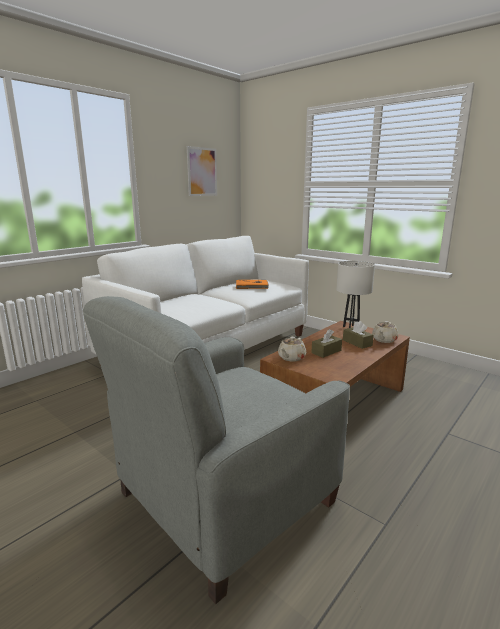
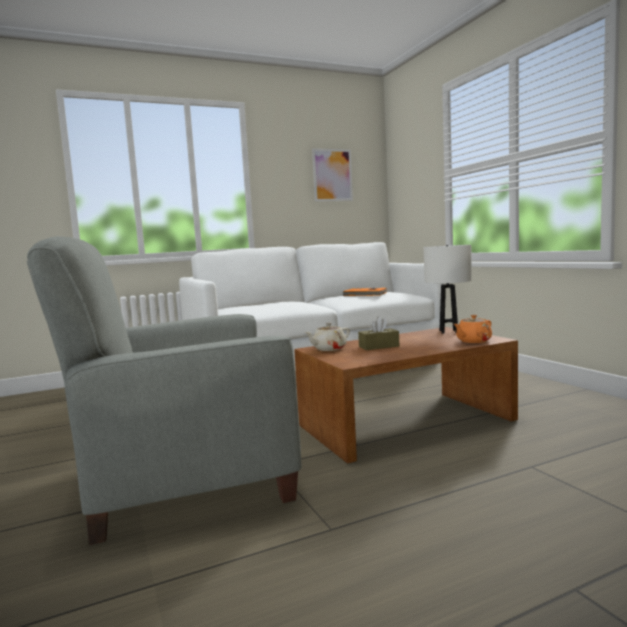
camera: 25 degrees right, 10 degrees down
(357, 343) = (431, 342): brown tissue box -> none
(384, 340) = (473, 341): beige teapot -> orange teapot

